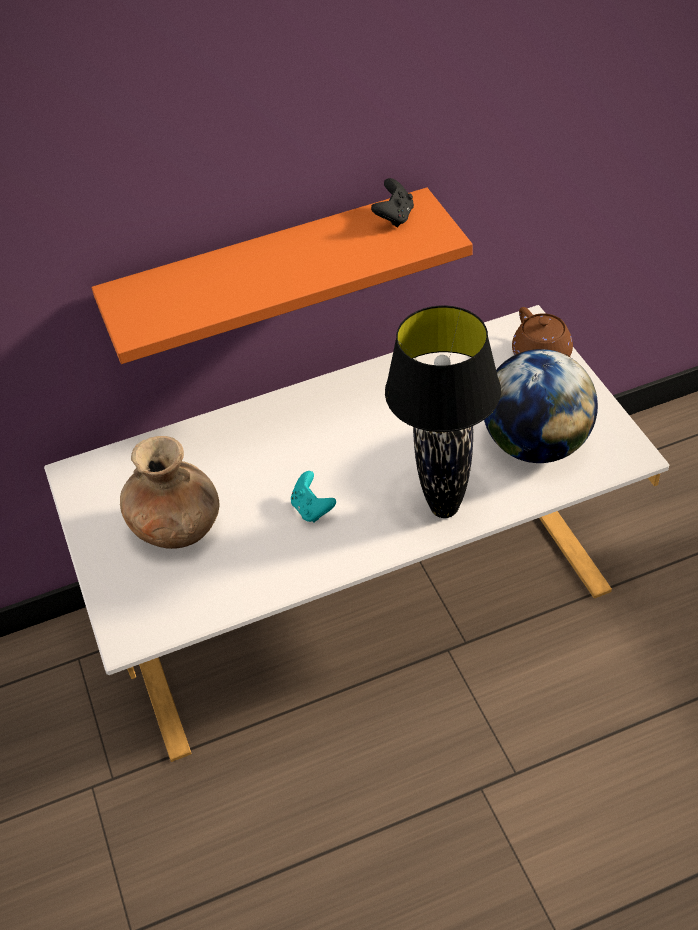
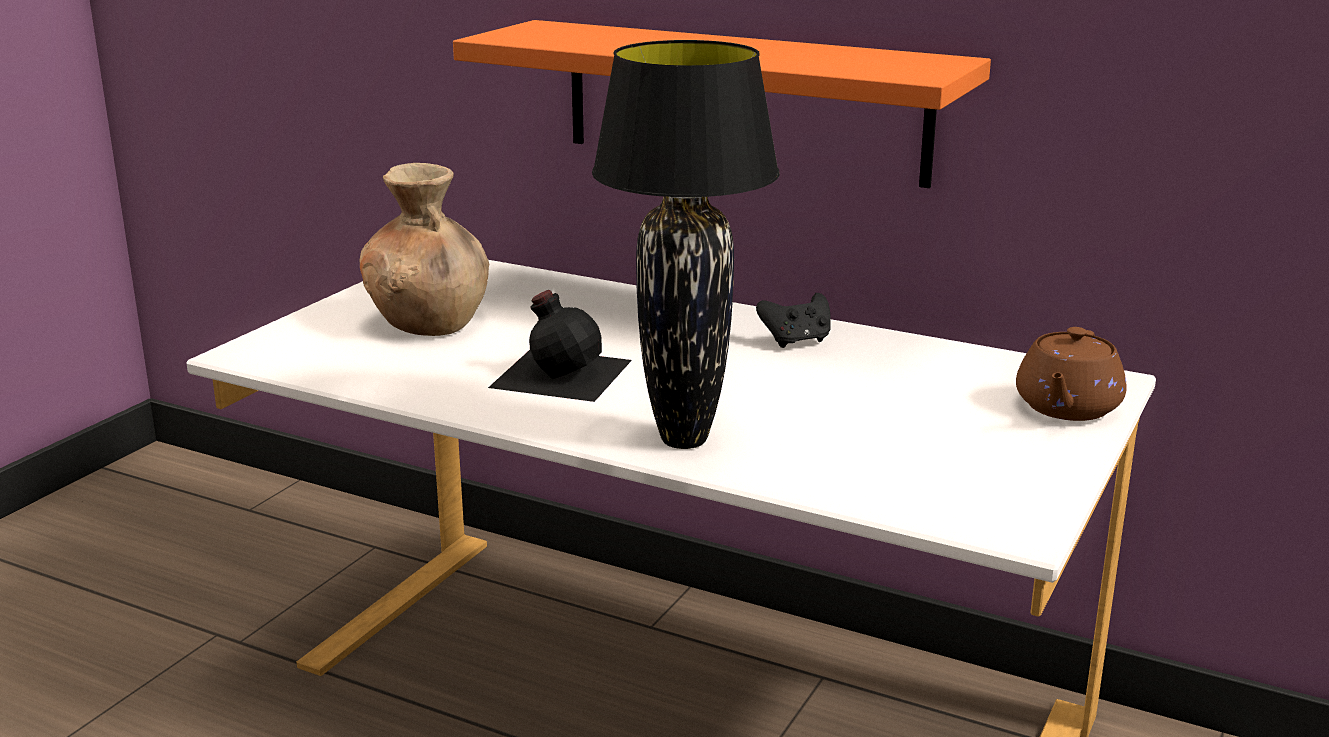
camera: 45 degrees right, 25 degrees down
(312, 509) = (560, 372): turquoise game controller -> black bottle
(394, 217) = (900, 58): black game controller -> black game controller (796, 341)
(536, 445) = (901, 458): globe -> none

